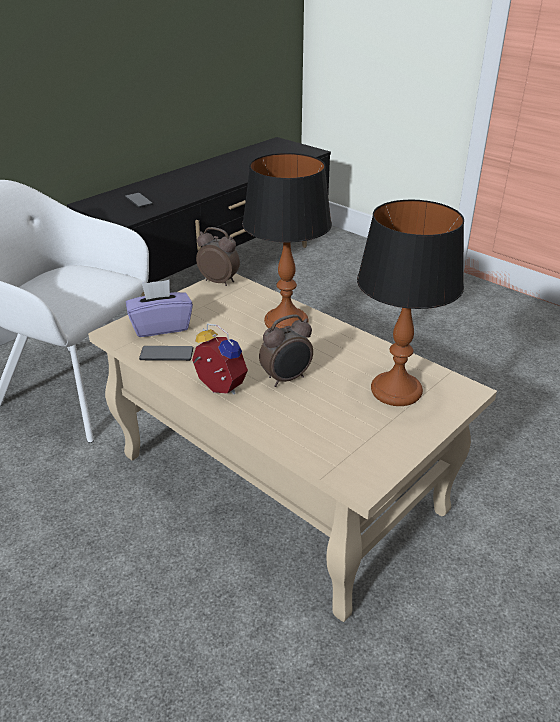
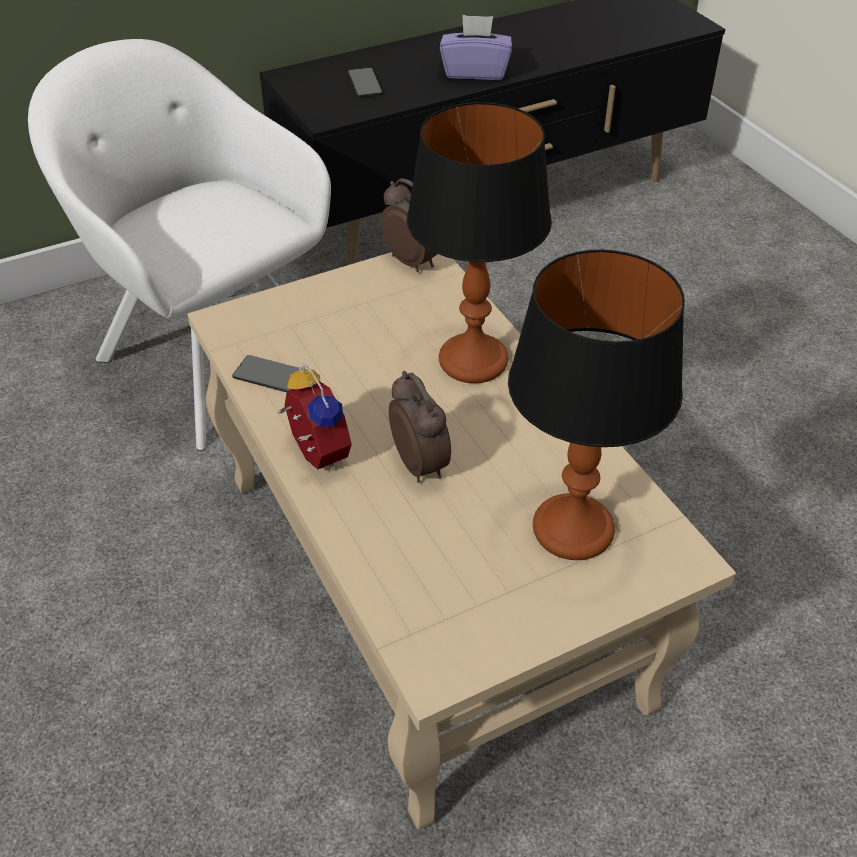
camera: 20 degrees right, 10 degrees up
(161, 326) = (289, 325): purple tissue box -> purple tissue box (475, 71)
(287, 379) = (421, 464): alarm clock -> alarm clock turned 105 degrees counterclockwise

